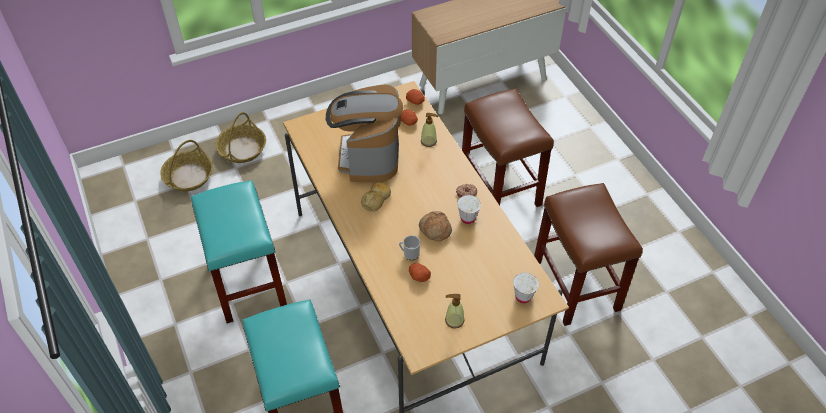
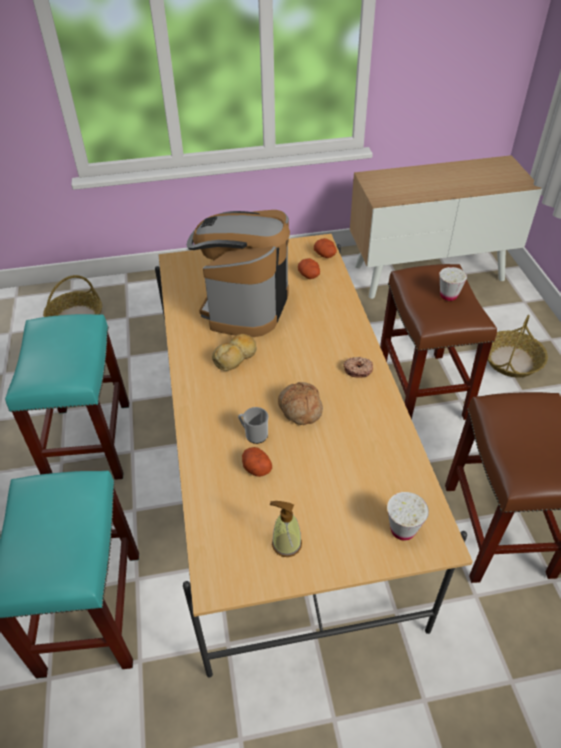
camera: 15 degrees right, 5 degrees down
(242, 149) = (142, 300): basket -> basket (512, 361)
(429, 141) = (327, 300): soap dispenser -> none
(468, 218) = (350, 402): white cup -> white cup (448, 296)

